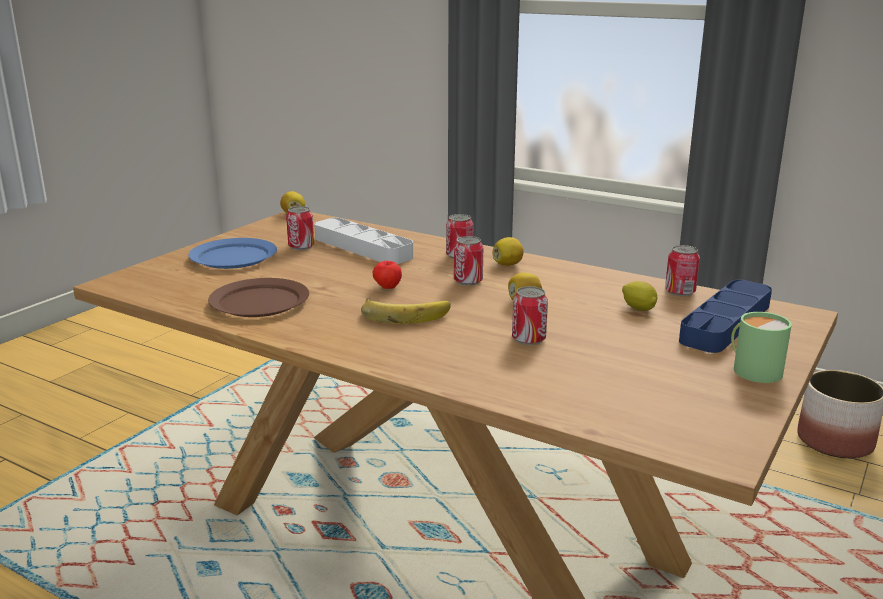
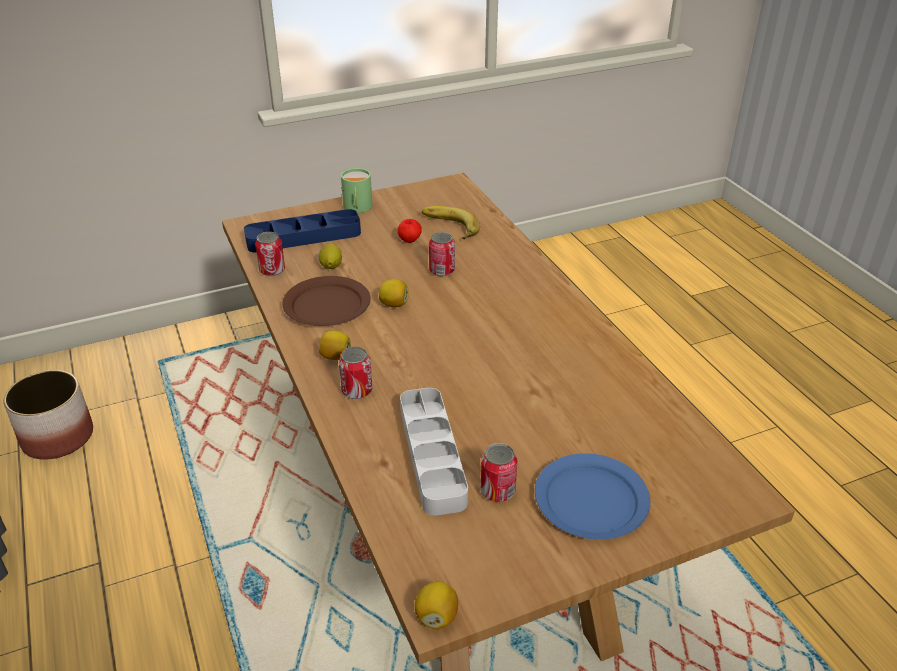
camera: 145 degrees left, 15 degrees up
(260, 302) = (603, 391): brown plate -> brown plate (326, 304)
(387, 287) = (476, 367): apple -> apple (410, 240)
(405, 313) = (495, 327): banana -> banana (448, 227)
(468, 281) = (401, 347): can -> none

